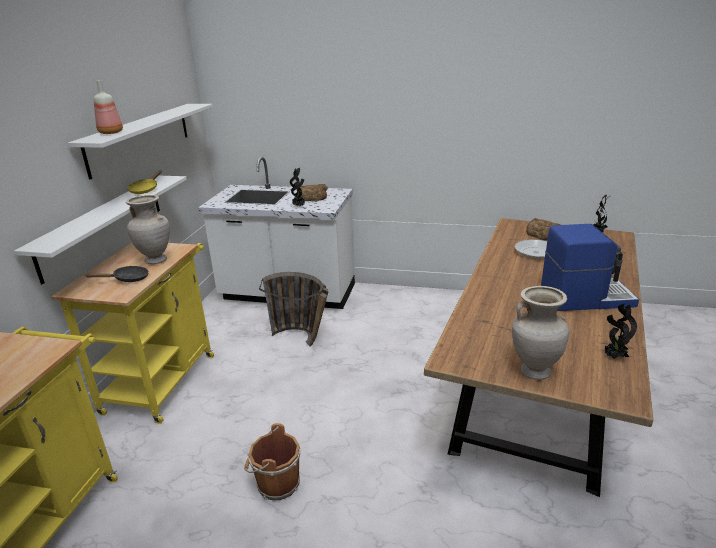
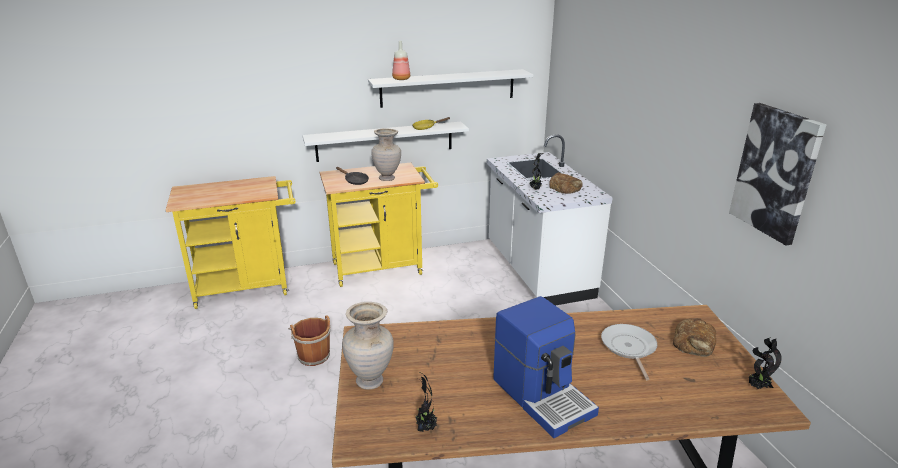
camera: 60 degrees right, 0 degrees up
(303, 339) = (479, 304): basket -> none
(533, 102) = (776, 172): none -> picture

